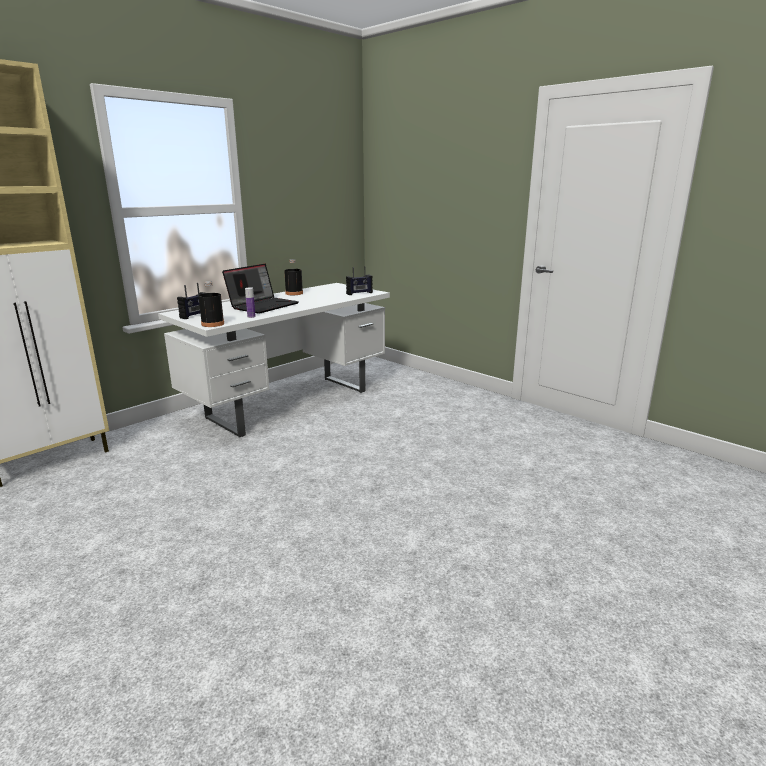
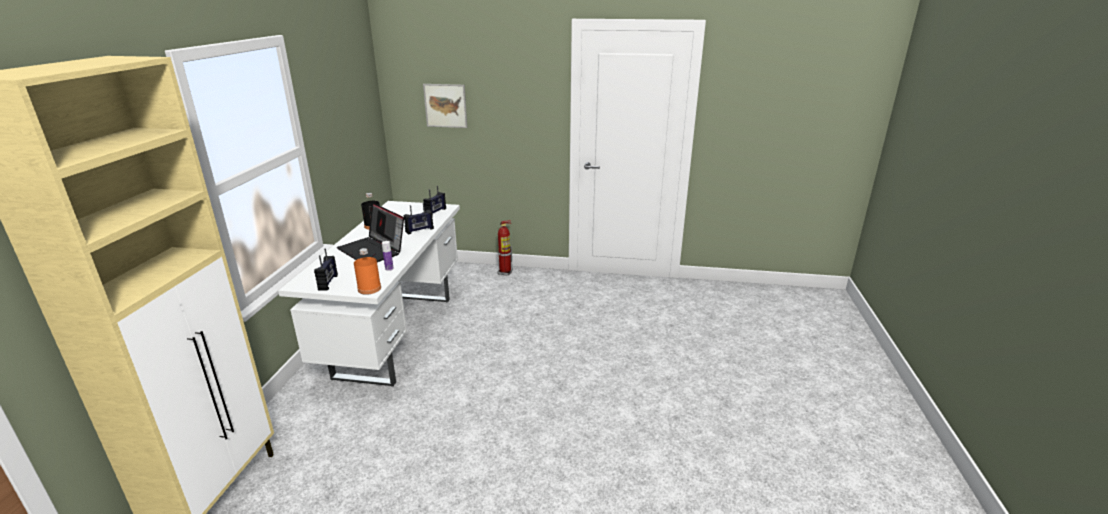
camera: 35 degrees left, 5 degrees up
(213, 324) = (369, 289): black bottle -> orange bottle
(263, 305) = (373, 250): laptop -> laptop turned 135 degrees clockwise
(322, 301) = (419, 230): none -> radio
(412, 196) = (445, 105): none -> picture
(443, 384) = (505, 272): none -> fire extinguisher

